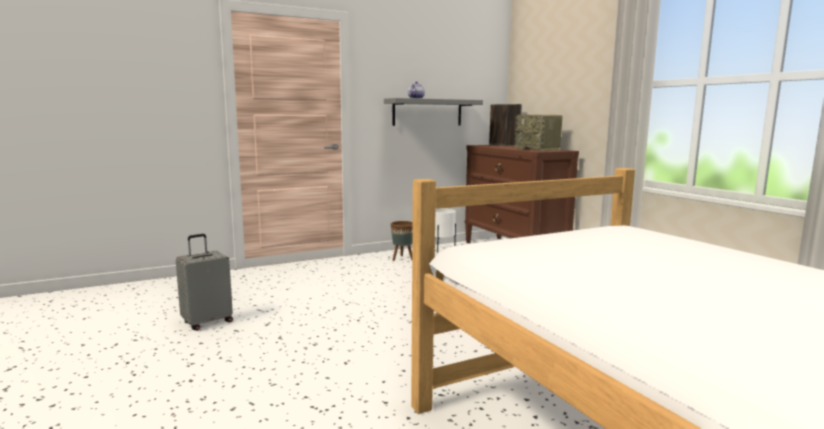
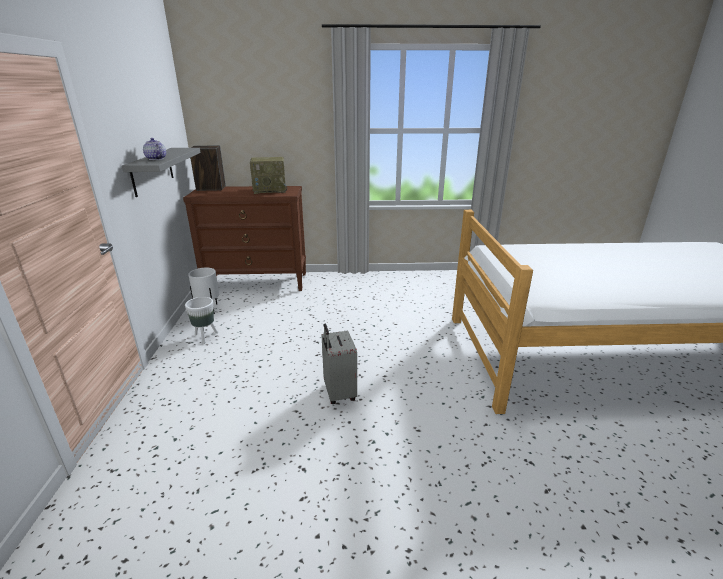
camera: 65 degrees left, 15 degrees up
(207, 322) = (258, 525): grey suitcase -> grey suitcase (338, 393)
(402, 259) = (205, 337): brown planter -> white planter

